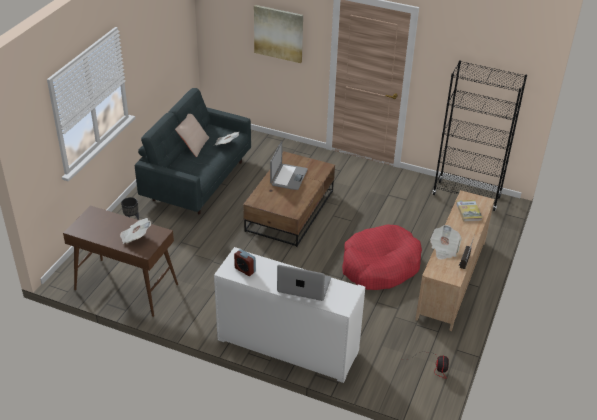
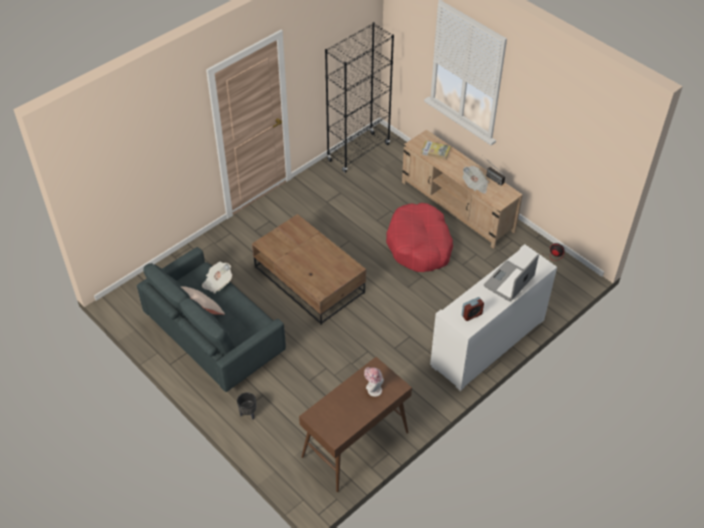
camera: 65 degrees left, 10 degrees up
(135, 237) = (373, 389): newspaper -> hat
(278, 33) = (162, 151): picture -> none
(288, 177) = (297, 254): laptop -> none

